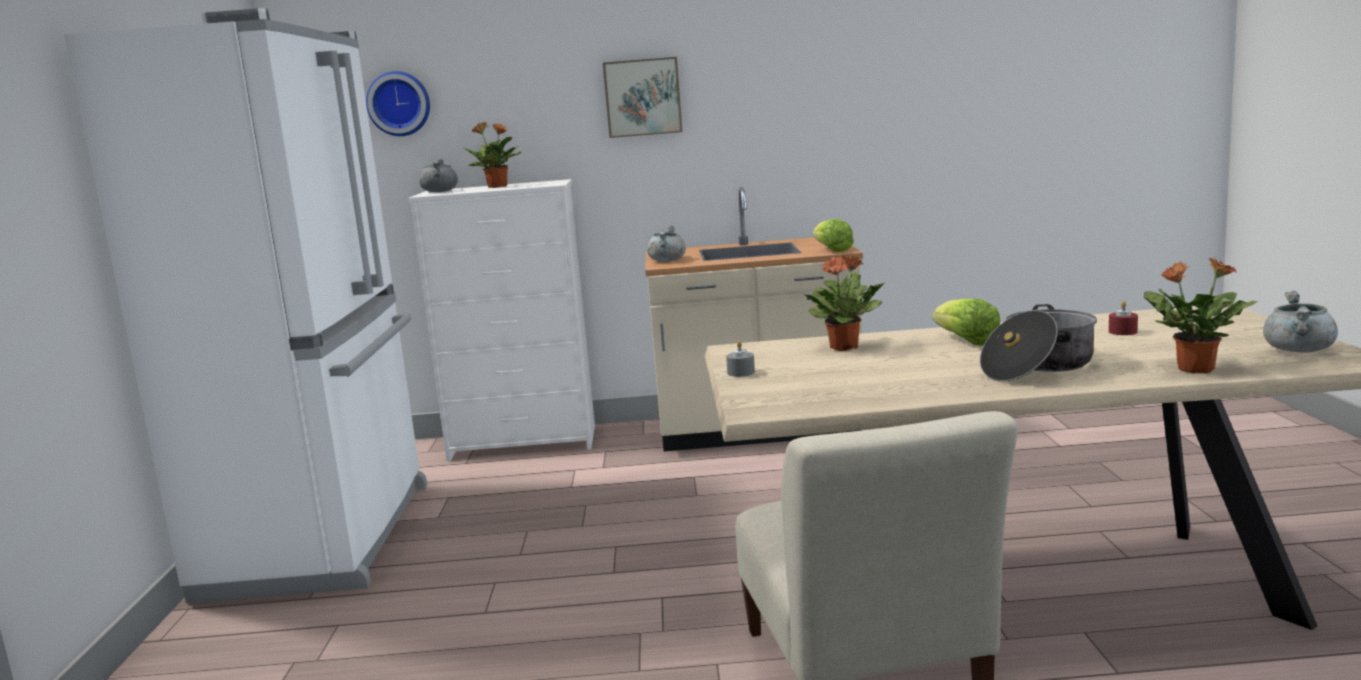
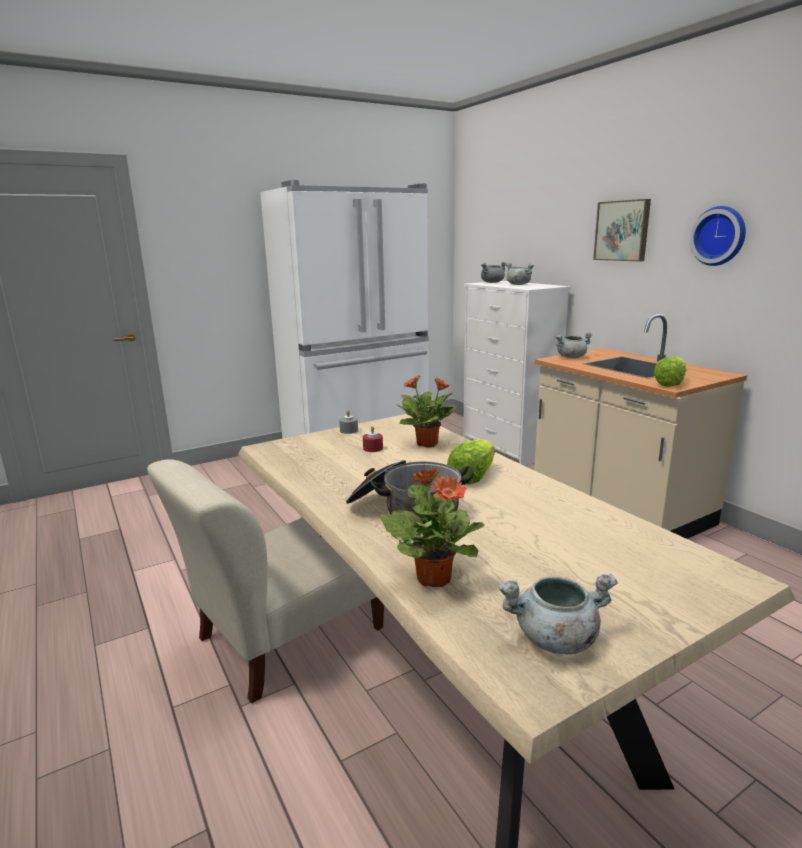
camera: 60 degrees right, 5 degrees up
(399, 103) = (500, 225): wall clock -> wall clock (719, 236)
(498, 187) = (518, 284): potted plant -> grey cooking pot
(1122, 332) = (562, 533): red candle -> red candle (373, 448)

